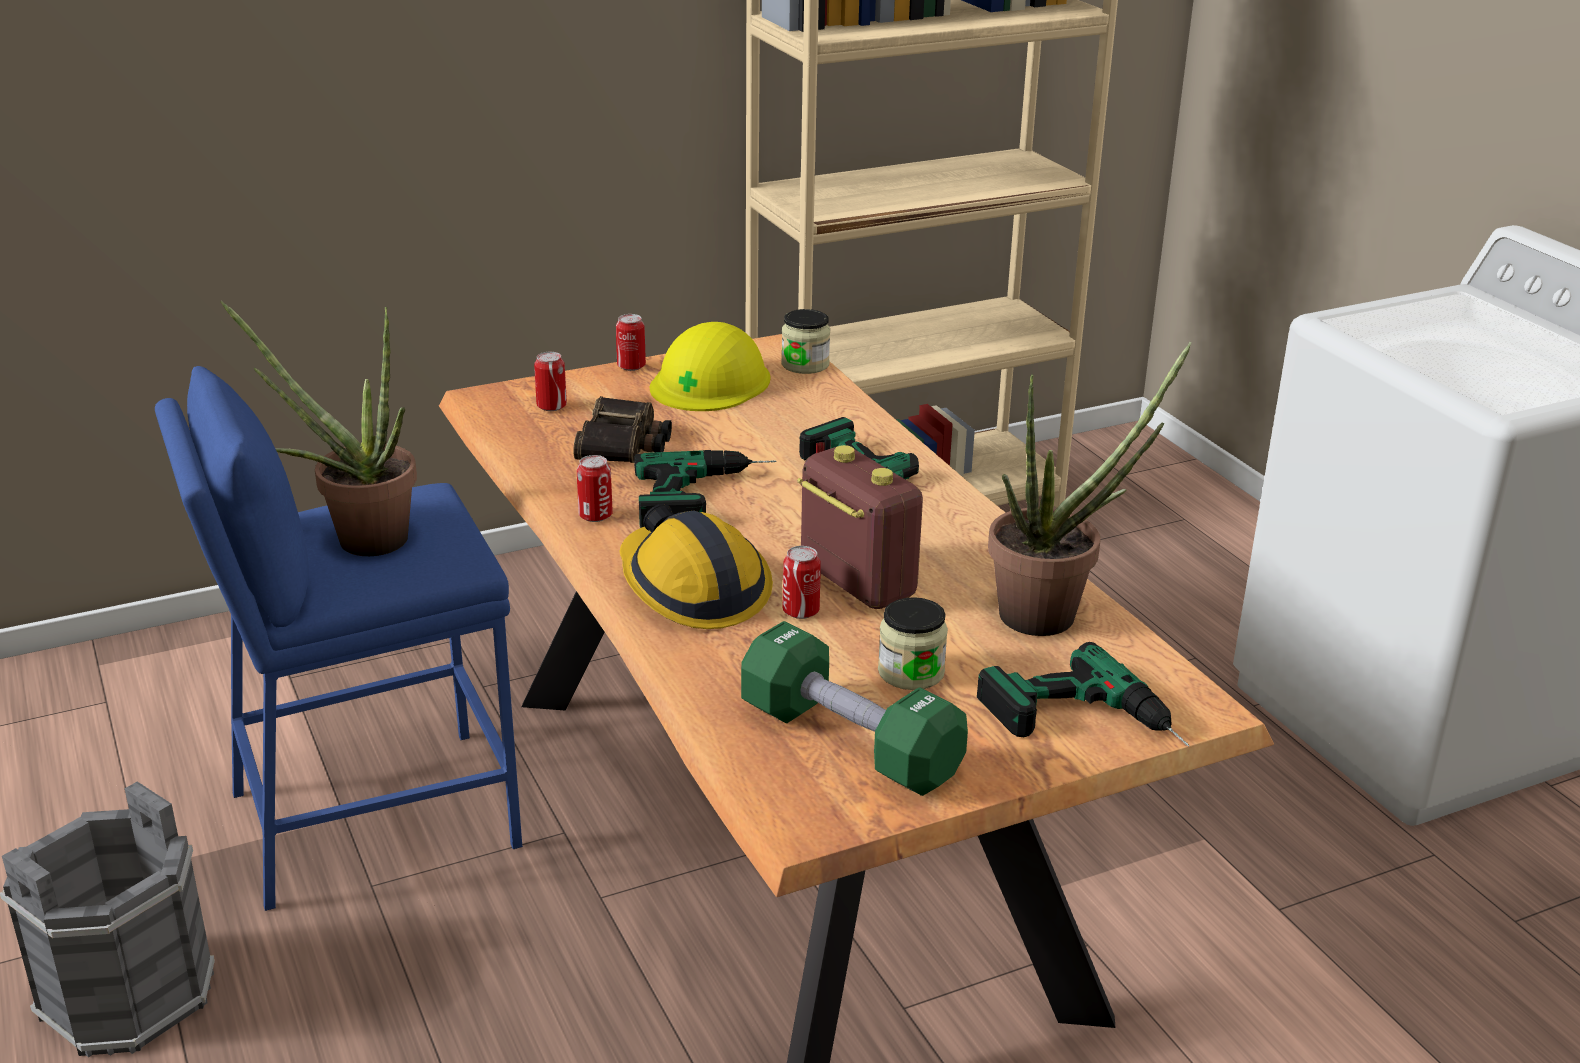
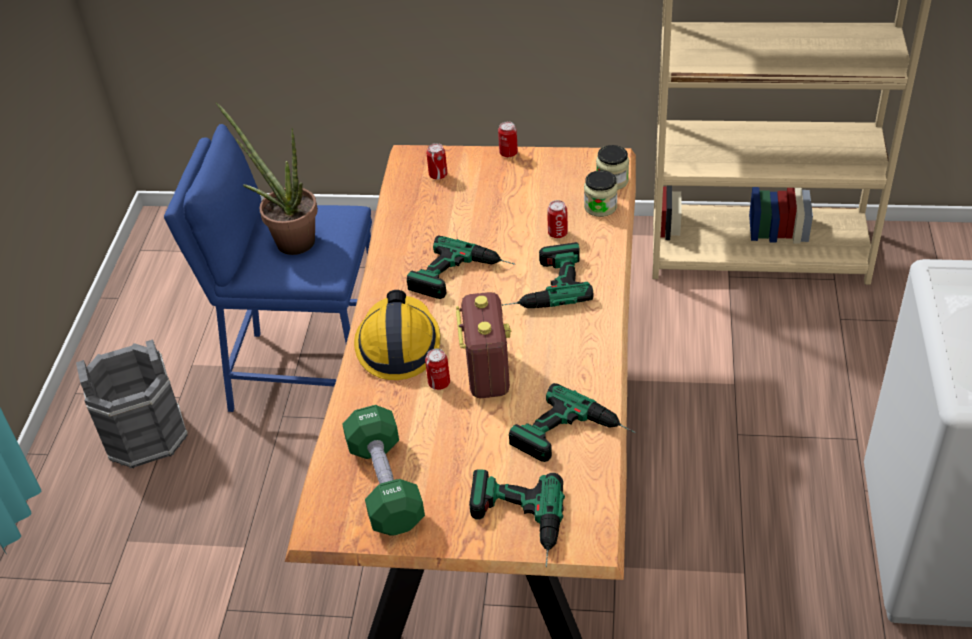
camera: 35 degrees right, 15 degrees up
(595, 516) = (393, 272): can -> can (557, 233)
(624, 444) = (452, 219): binoculars -> none
(710, 382) = (542, 180): yellow hard hat -> none
(911, 672) = (458, 449): jar -> jar (600, 206)
(1053, 613) = (574, 437): potted plant -> power drill

